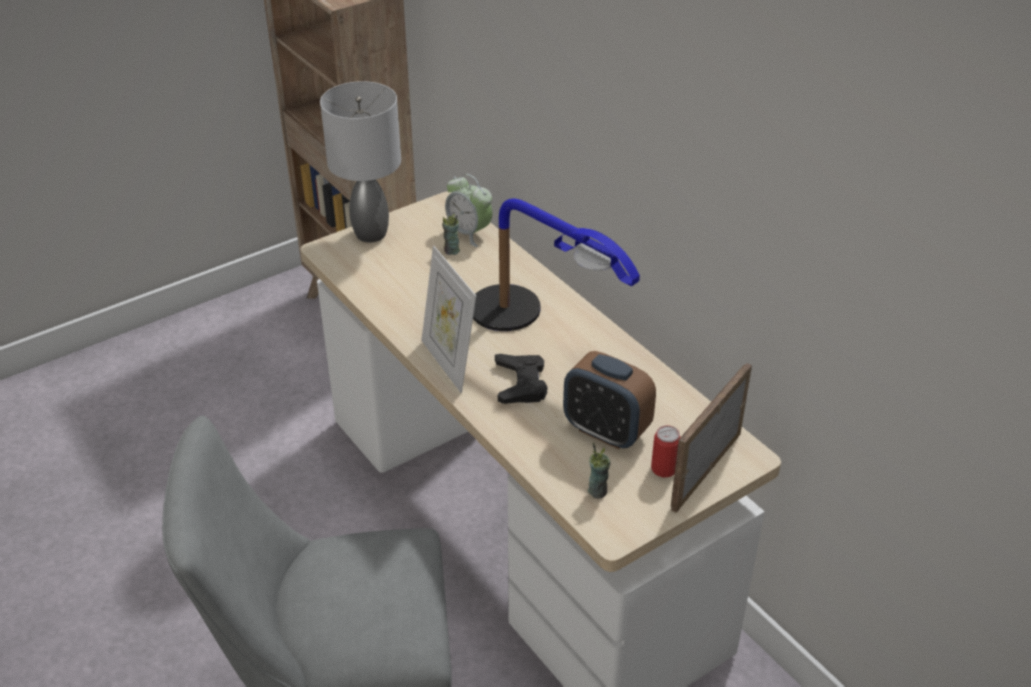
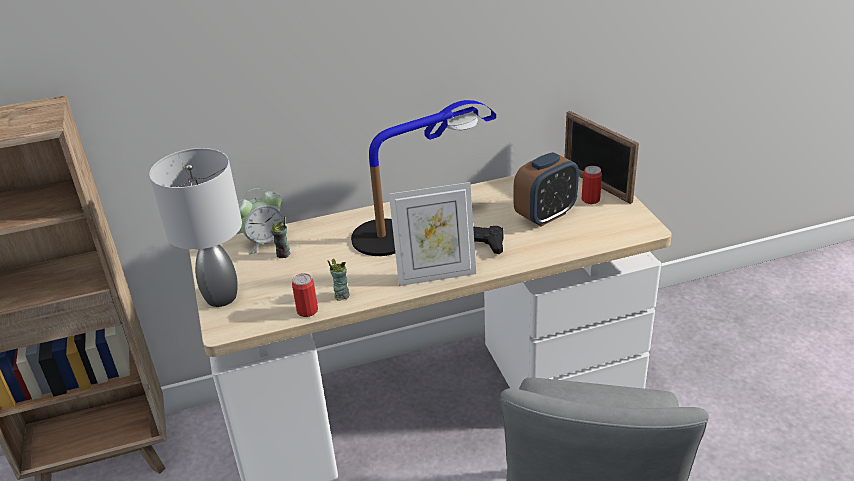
camera: 70 degrees left, 5 degrees down
(364, 290) = (307, 311): none -> can
(597, 491) = (605, 228): cup -> cup (341, 295)

